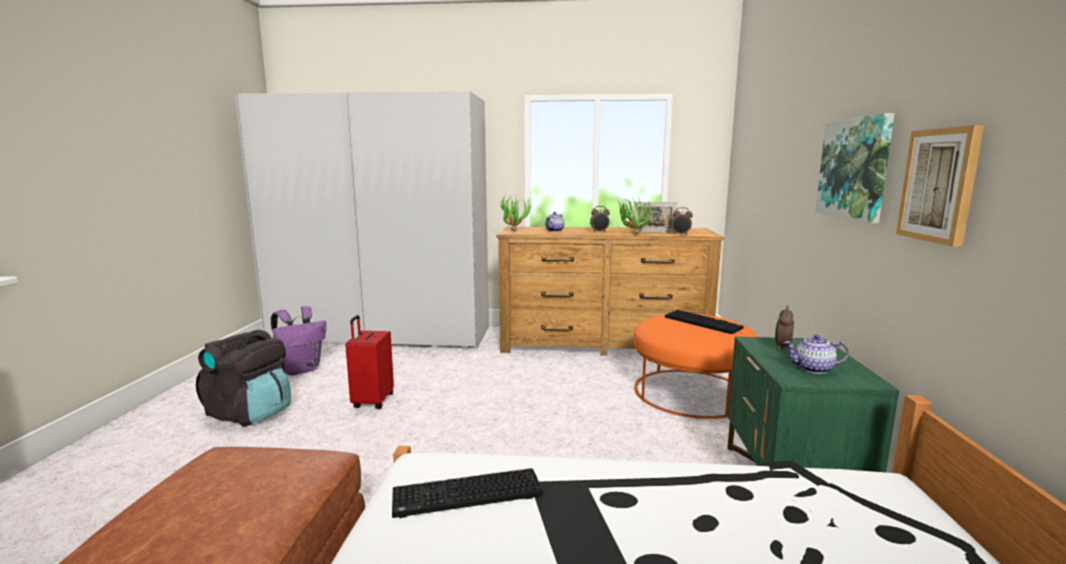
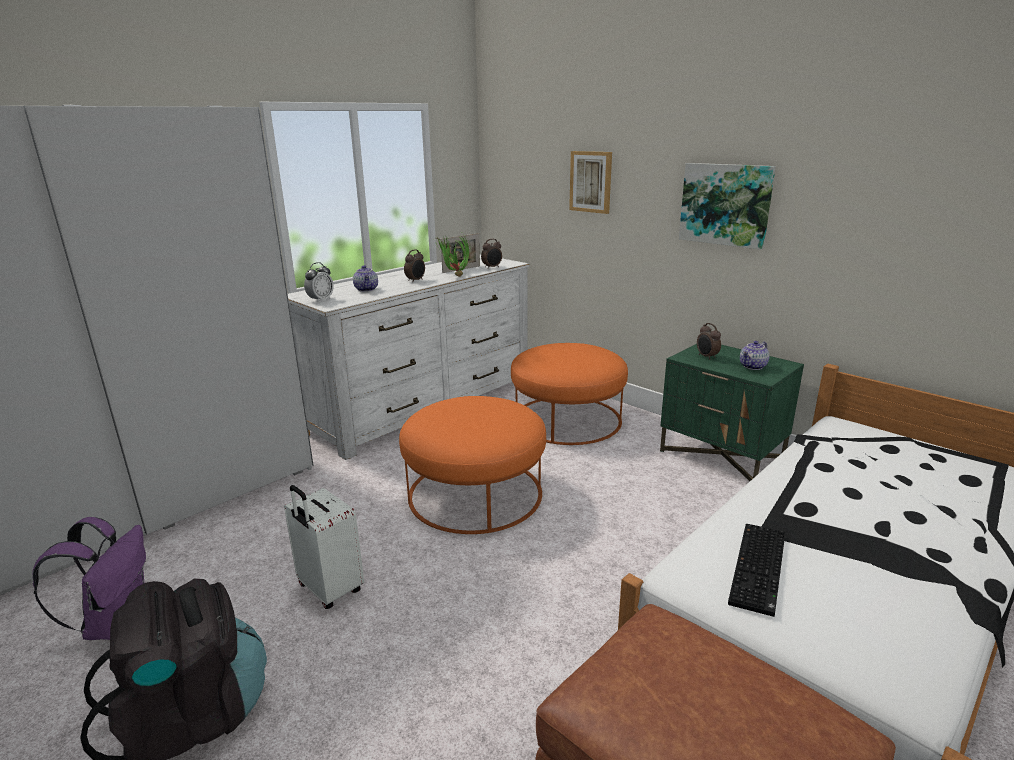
camera: 50 degrees left, 10 degrees up
(372, 401) = (329, 590): red suitcase -> white suitcase
(514, 230) = (321, 300): potted plant -> alarm clock
(527, 400) = (475, 493): none -> orange ottoman
(602, 344) = (424, 406): brown dresser -> white dresser
(703, 323) = (571, 352): keyboard -> none
(940, 185) = (831, 224): picture -> picture (591, 182)

